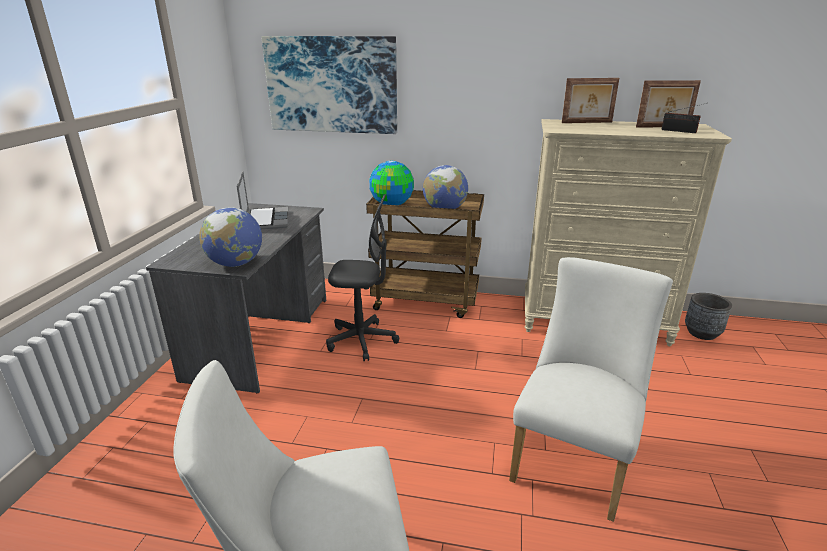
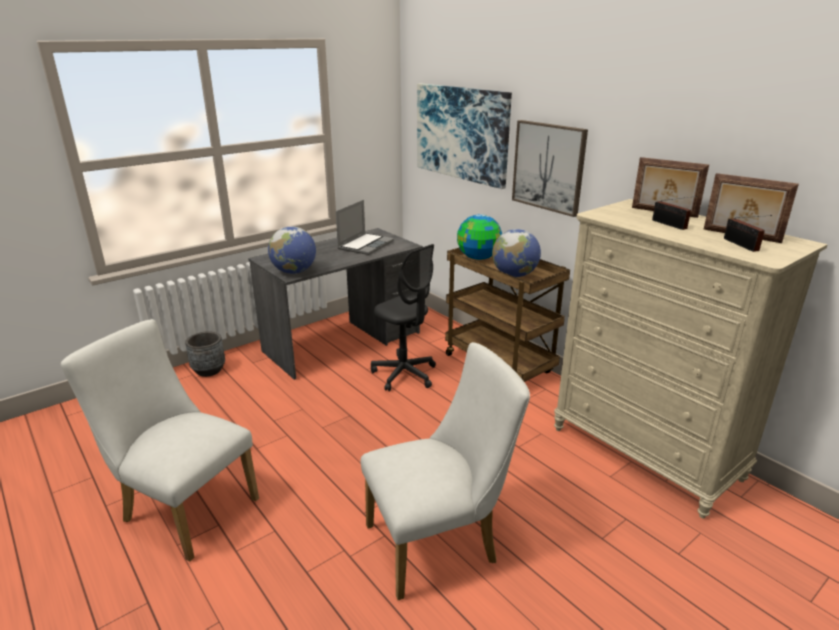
camera: 40 degrees right, 0 degrees up
(447, 104) = (549, 167): none -> picture
(614, 128) = (670, 225): none -> radio
(701, 333) = (773, 527): grey planter -> grey planter (209, 370)

